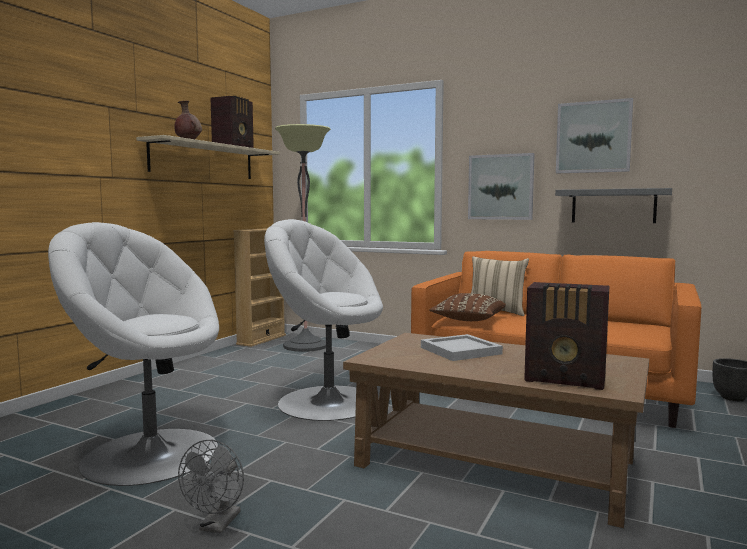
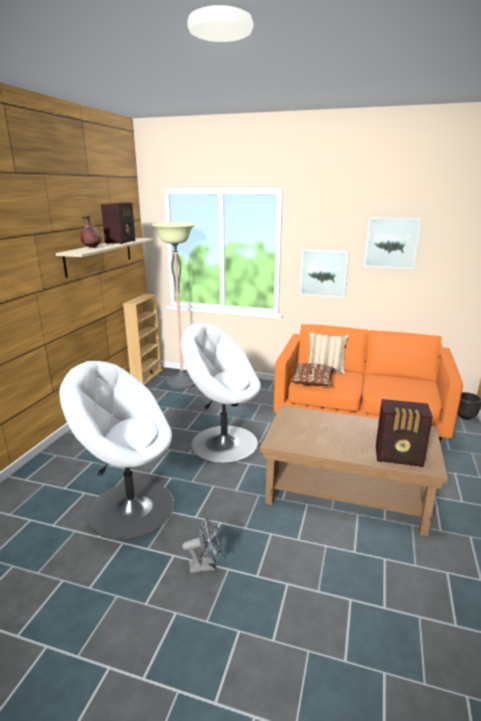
camera: 10 degrees left, 15 degrees up
(217, 525) = (206, 565): grey fan -> grey fan turned 105 degrees counterclockwise
(460, 350) = (325, 426): white tray -> none
(613, 206) = (401, 291): grey shelf -> none

